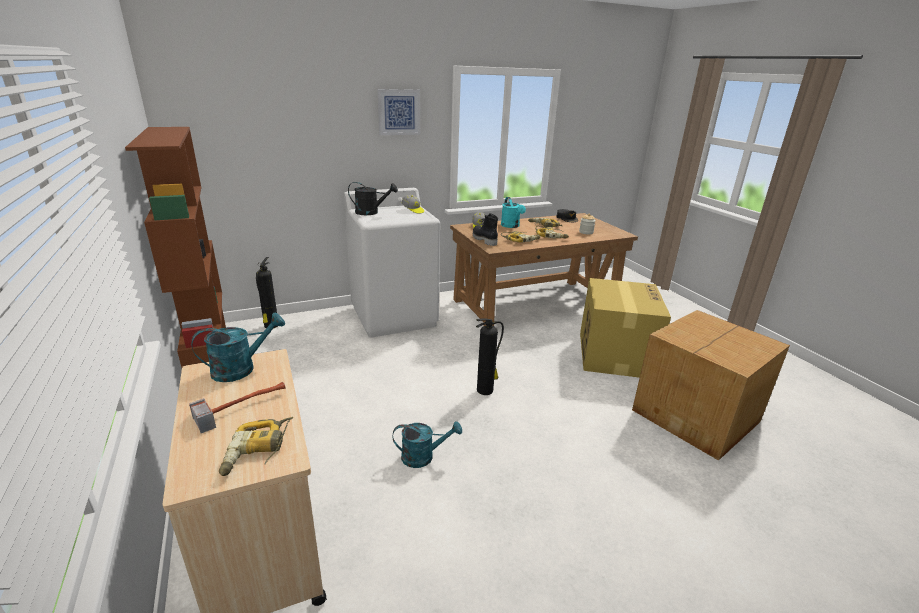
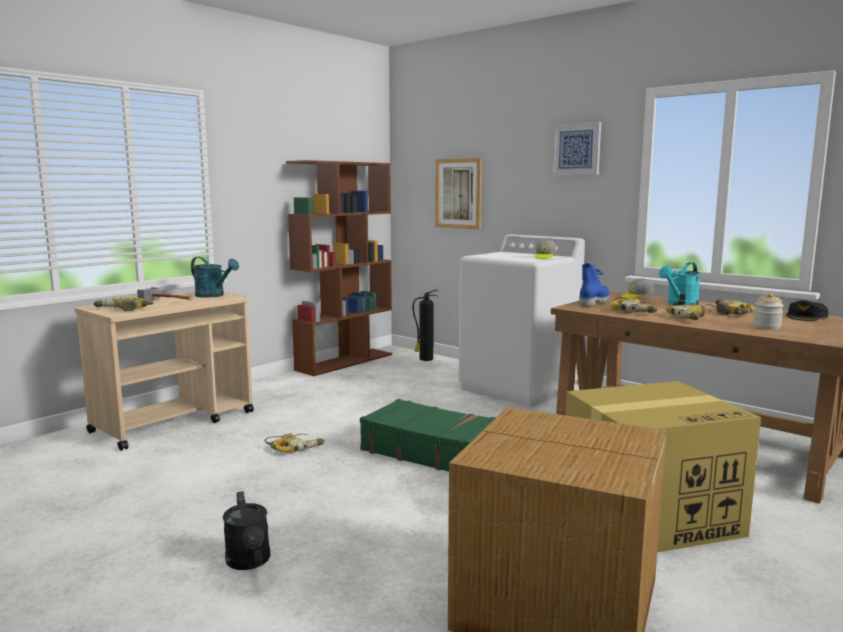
camera: 65 degrees right, 15 degrees down
(270, 155) = (458, 193): none -> picture
(371, 212) = (504, 253): black watering can -> black watering can (249, 562)
(423, 456) = (295, 447): turquoise watering can -> power drill
(483, 240) = (593, 302): black boot -> blue boot
(485, 390) = (434, 451): fire extinguisher -> green suitcase

